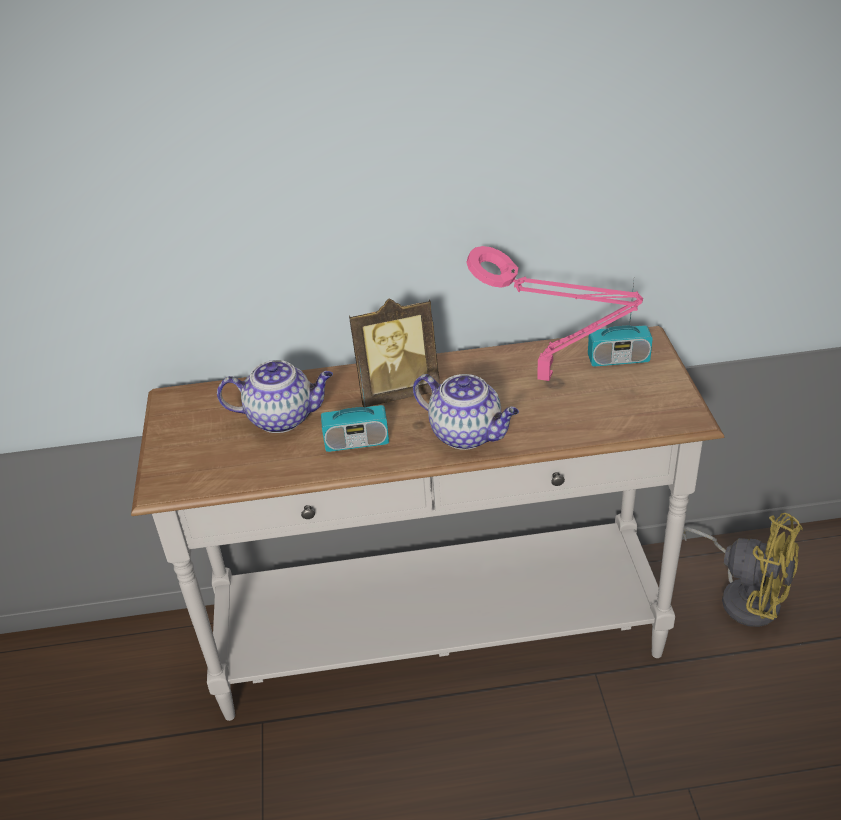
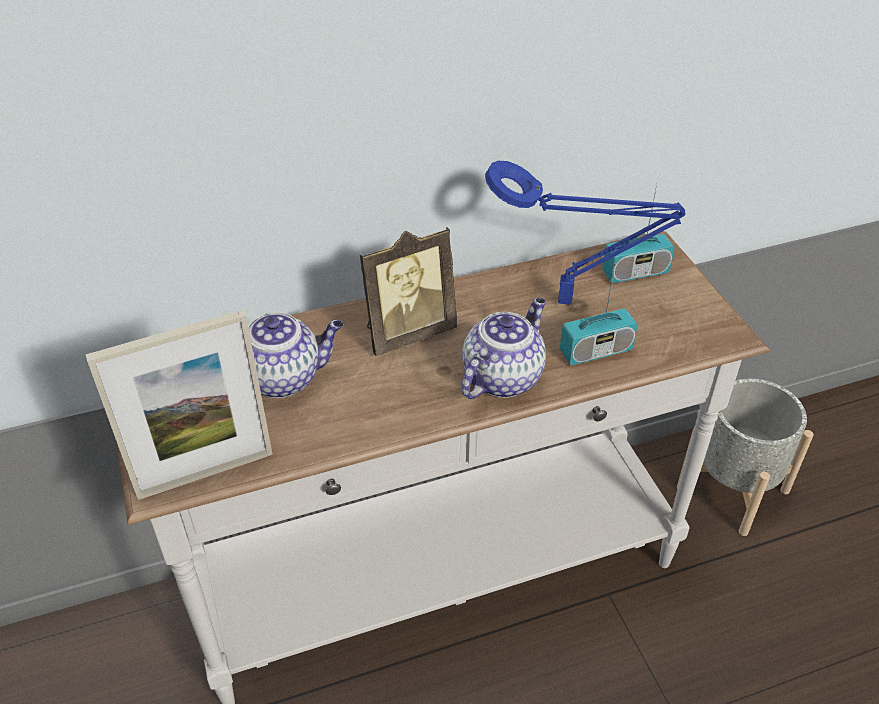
camera: 15 degrees left, 5 degrees up
(199, 483) = (205, 473): none -> picture frame
(356, 442) = (379, 399): radio -> radio (596, 351)
(467, 434) = (502, 376): teapot -> teapot turned 75 degrees counterclockwise
(550, 378) = (571, 301): pink table lamp -> blue table lamp
(744, 595) = (732, 489): yellow fan -> grey planter

